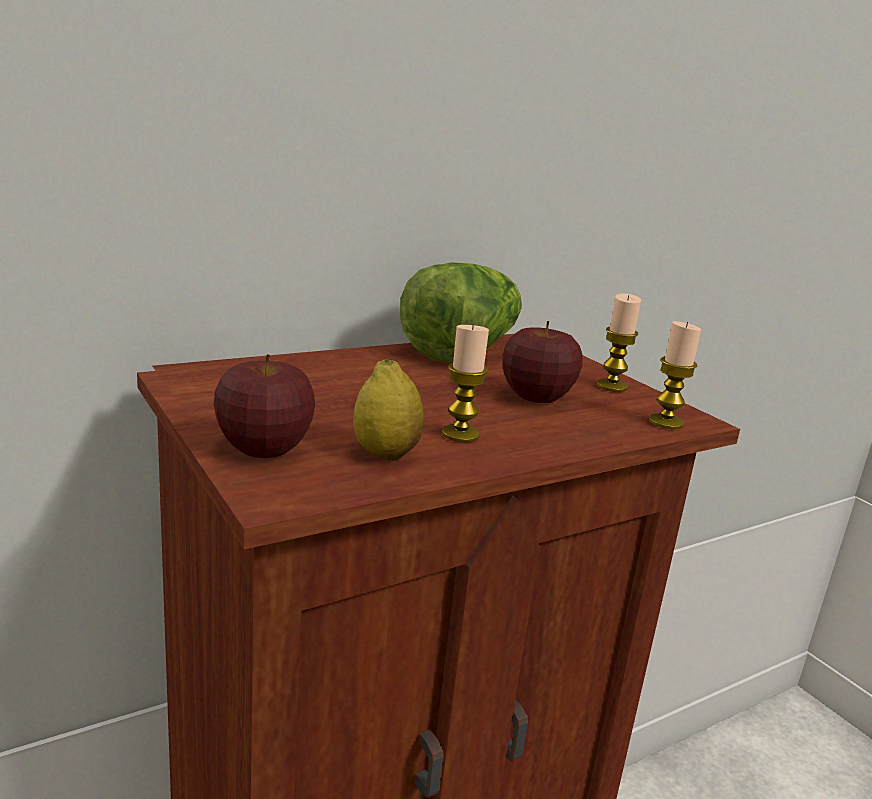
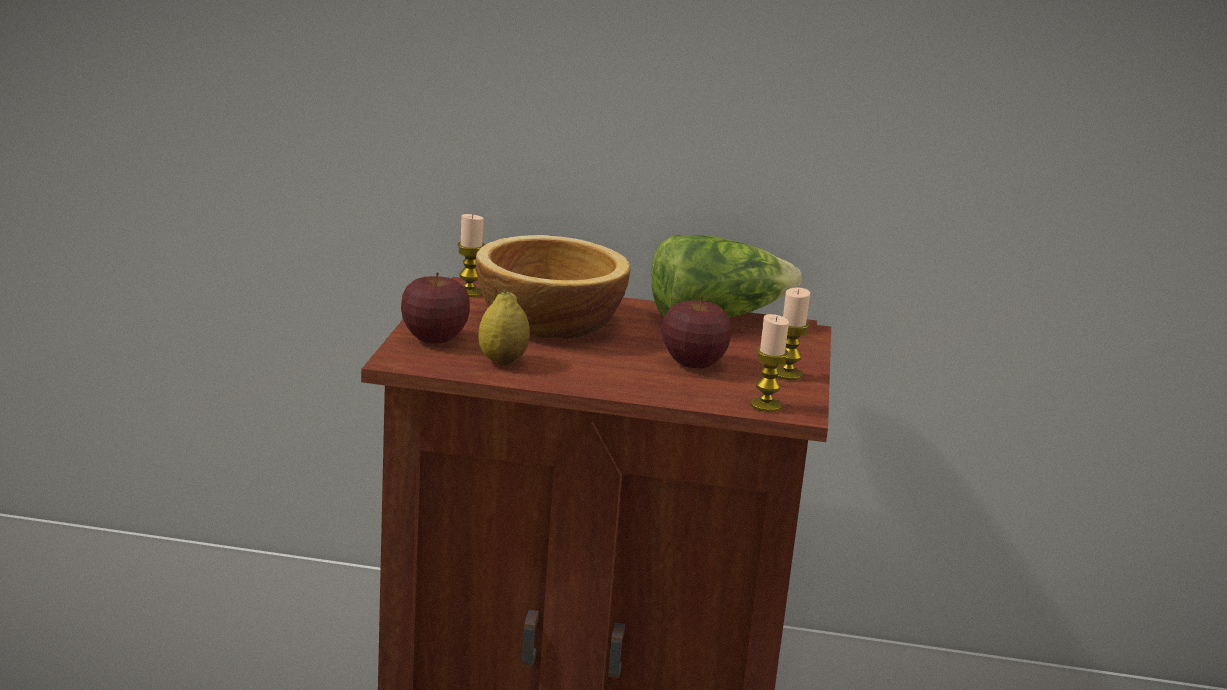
camera: 40 degrees right, 0 degrees up
(338, 392) = (546, 322): none -> bowl
(460, 434) = (577, 366): candle -> candle (469, 292)

